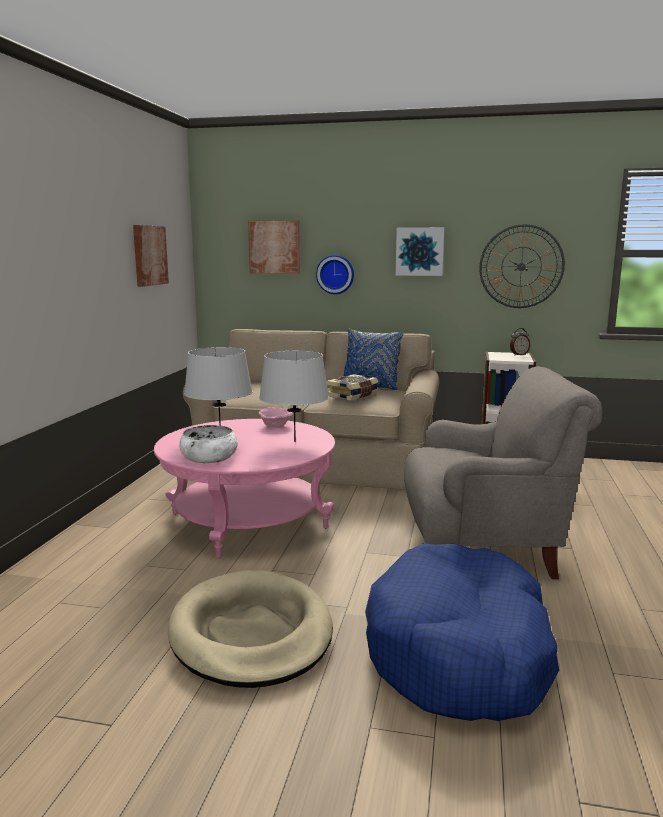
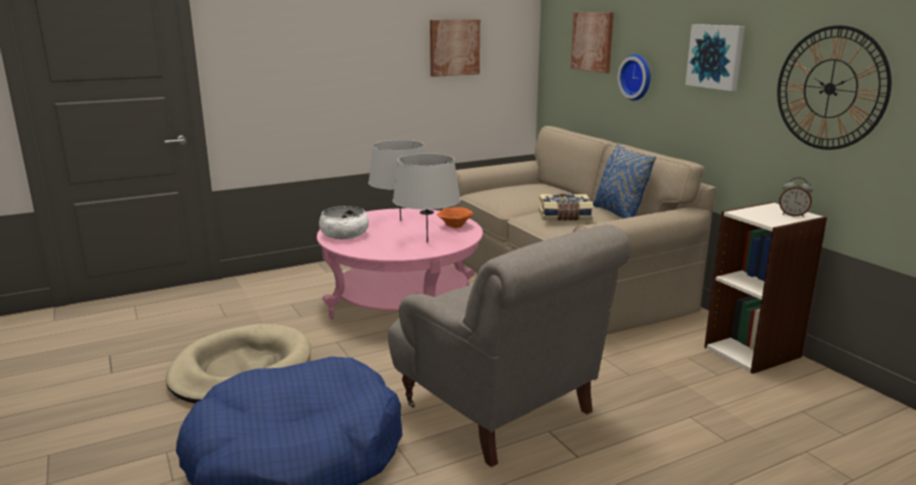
camera: 50 degrees right, 5 degrees up
(276, 426) = (454, 226): pink bowl -> orange bowl

